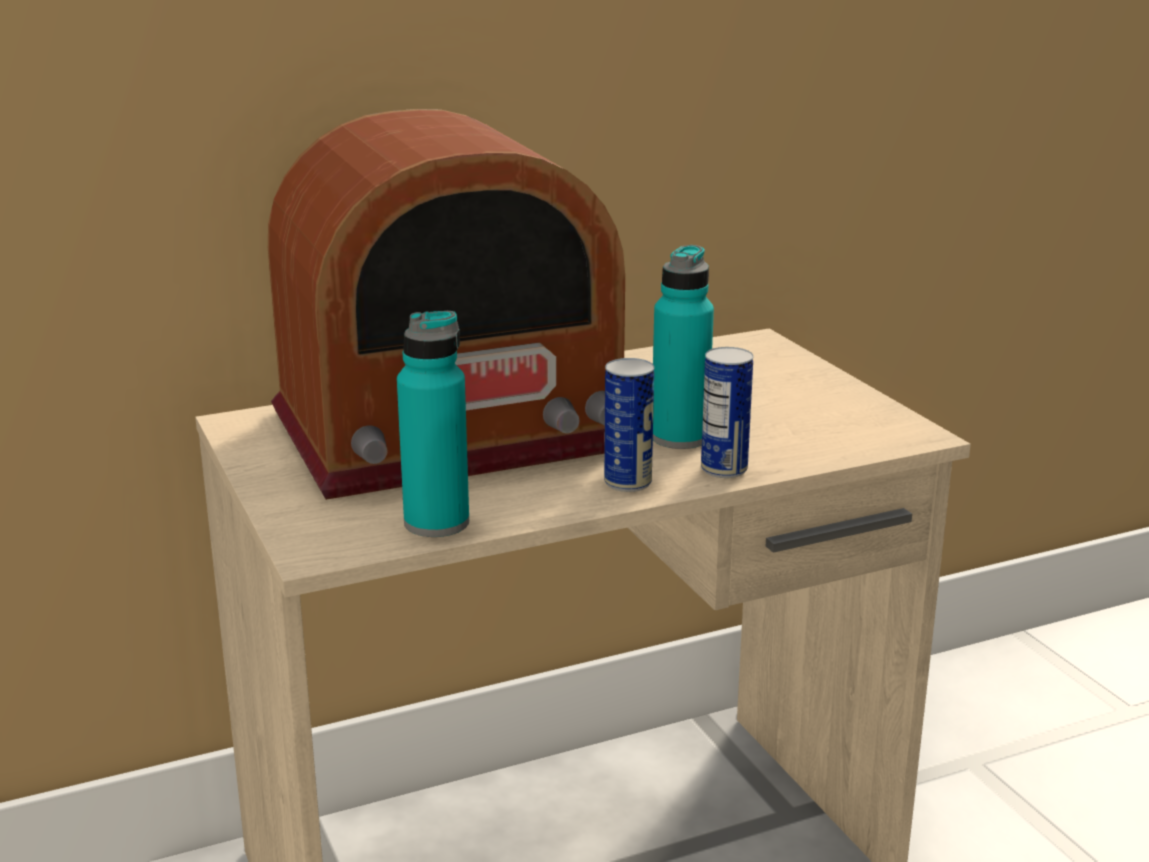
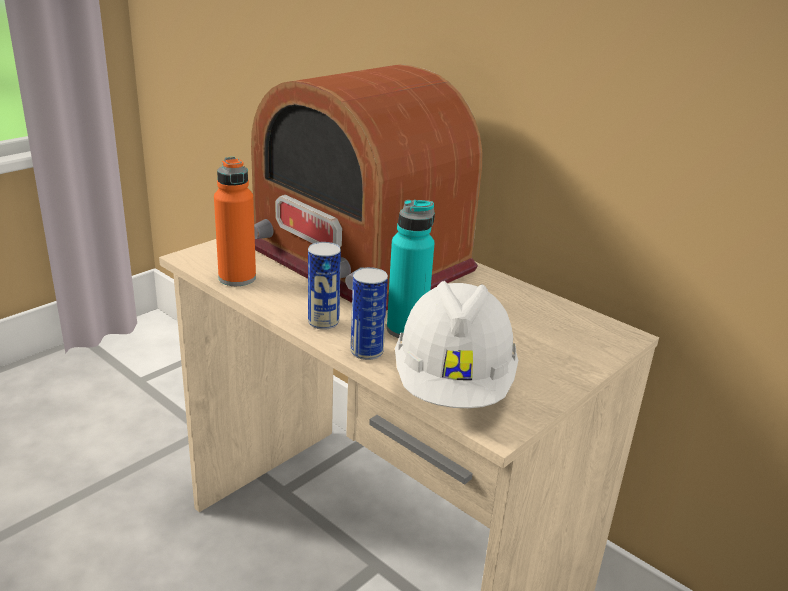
camera: 65 degrees right, 5 degrees up
(436, 523) = (237, 278): turquoise bottle -> orange bottle
(825, 438) = (453, 385): none -> white hard hat

